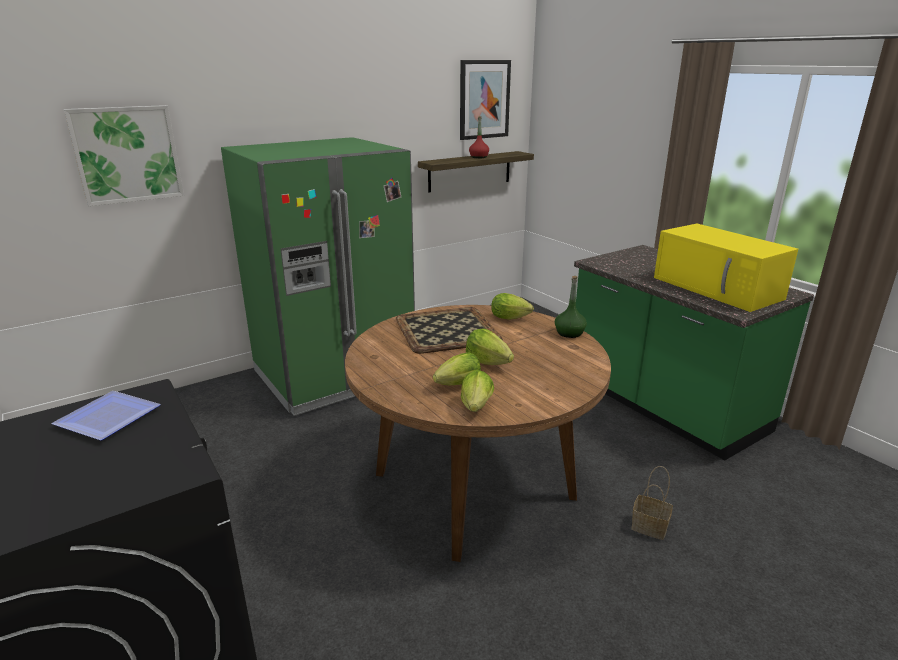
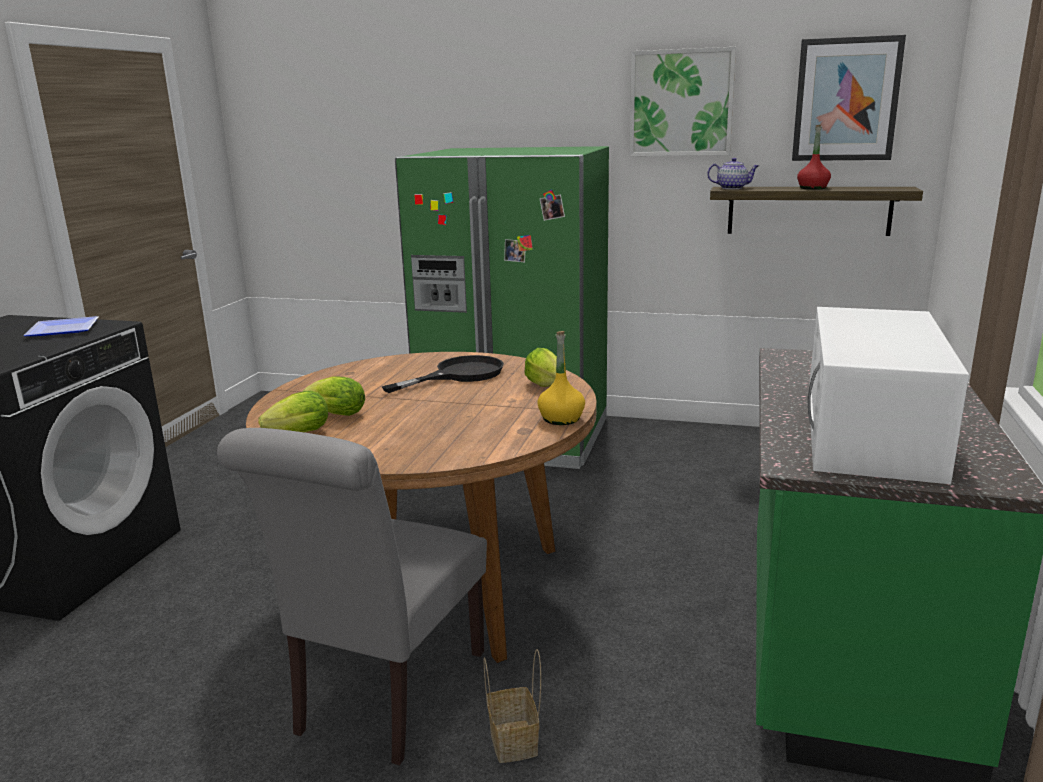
camera: 50 degrees right, 5 degrees down
(127, 154) = (370, 150): picture -> picture (681, 103)
(437, 161) = (732, 188): none -> teapot
(446, 330) = (459, 375): tray -> black frying pan
(488, 362) = (409, 410): lettuce -> none
(569, 333) = (561, 419): green bottle -> yellow bottle
(569, 556) = (384, 698): none -> grey chair
(718, 288) = (871, 433): yellow microwave -> white microwave

